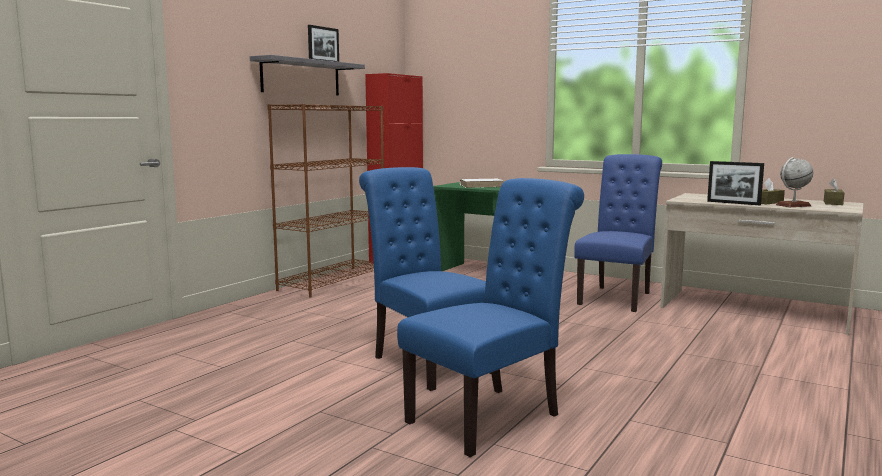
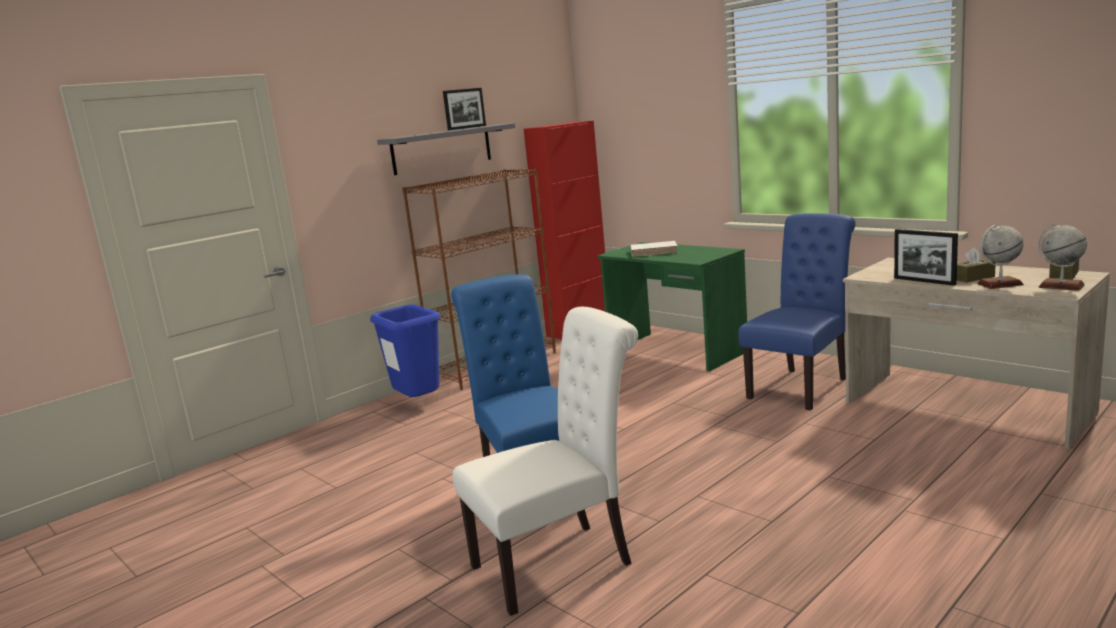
camera: 15 degrees right, 5 degrees up
(272, 307) = (418, 404): none -> blue trash can
(491, 416) = (561, 562): blue chair -> white chair
(839, 207) = (1061, 286): none -> globe

